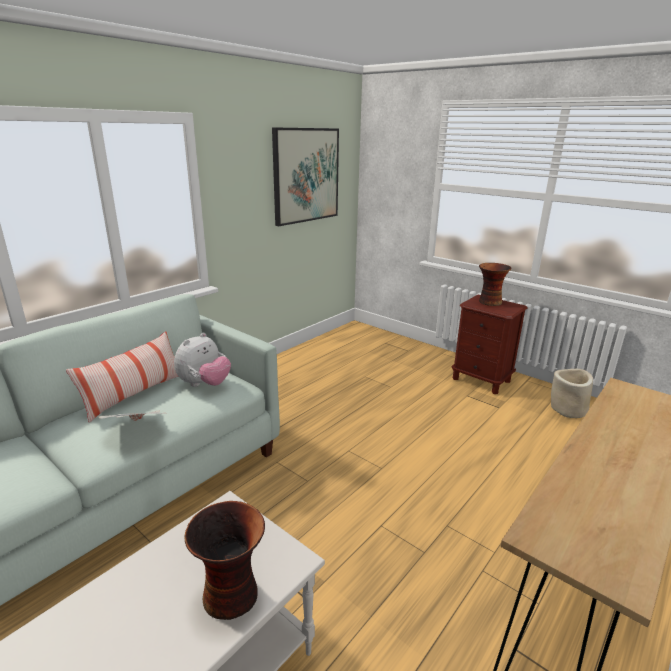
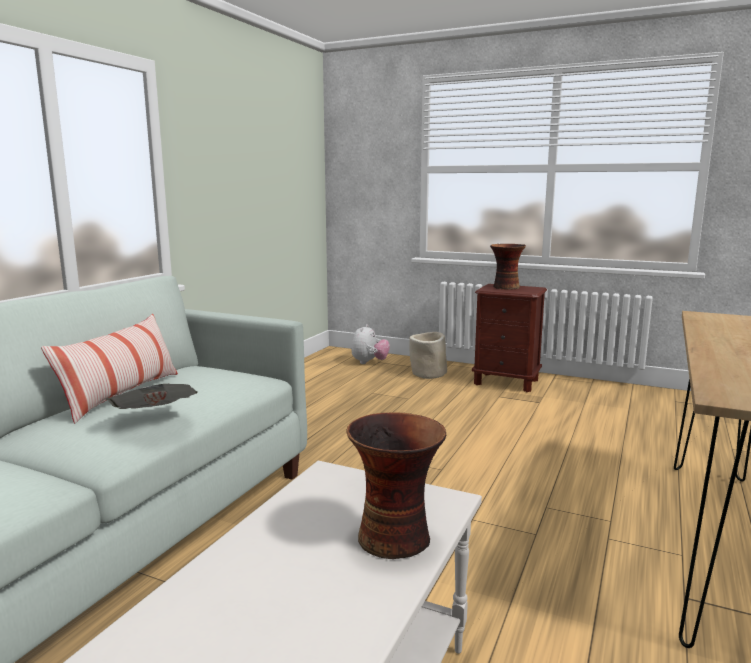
camera: 15 degrees left, 10 degrees down
(204, 384) = (214, 378): plush toy -> plush toy (369, 362)
(306, 175) = (273, 158): picture -> none
(568, 409) = (610, 396): beige planter -> beige planter (428, 374)

